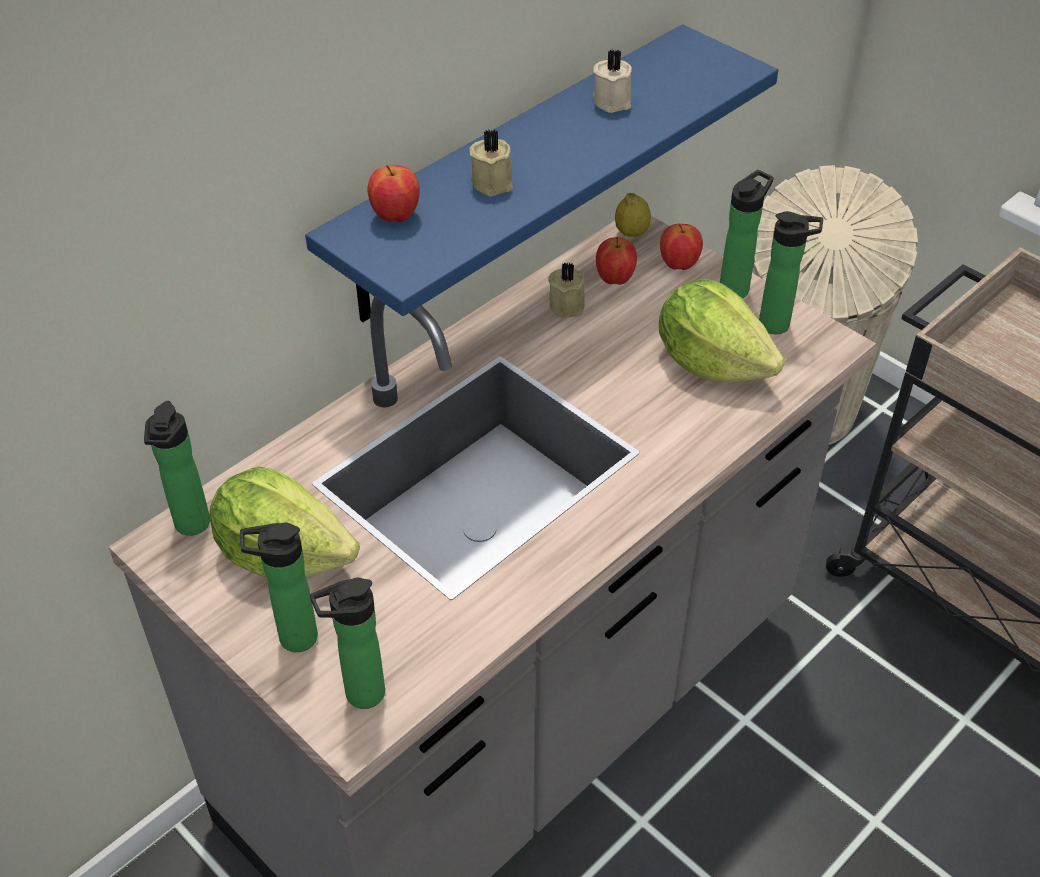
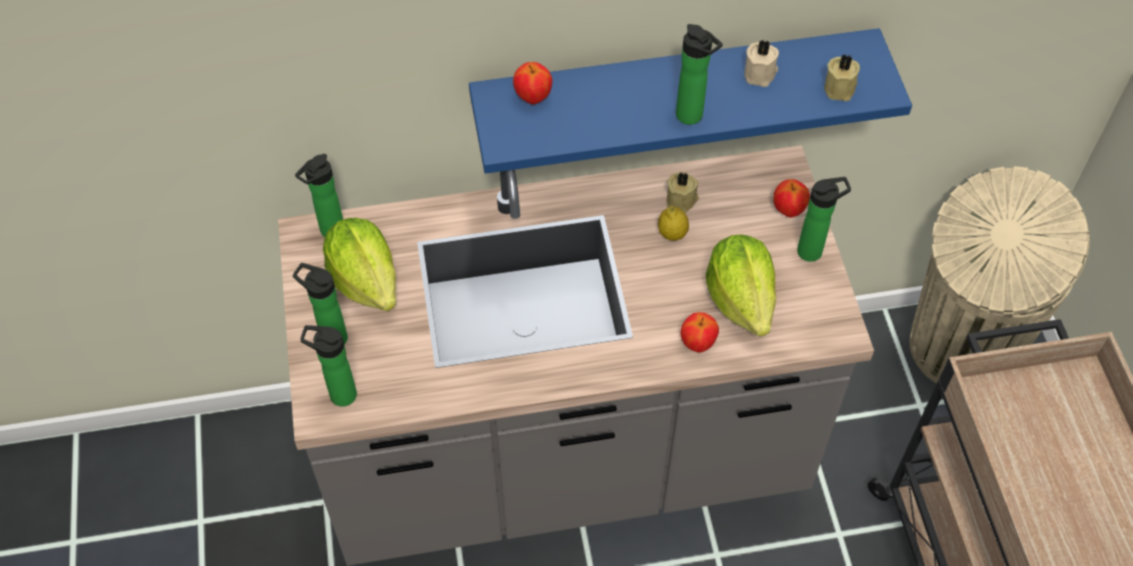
camera: 35 degrees right, 10 degrees up
(493, 182) = (618, 102): beige candle -> beige candle (840, 88)
(614, 279) = (732, 198): apple -> apple (697, 343)
(631, 233) = (778, 166): lemon -> lemon (672, 234)
(779, 325) = (815, 297): bottle -> bottle (692, 117)

